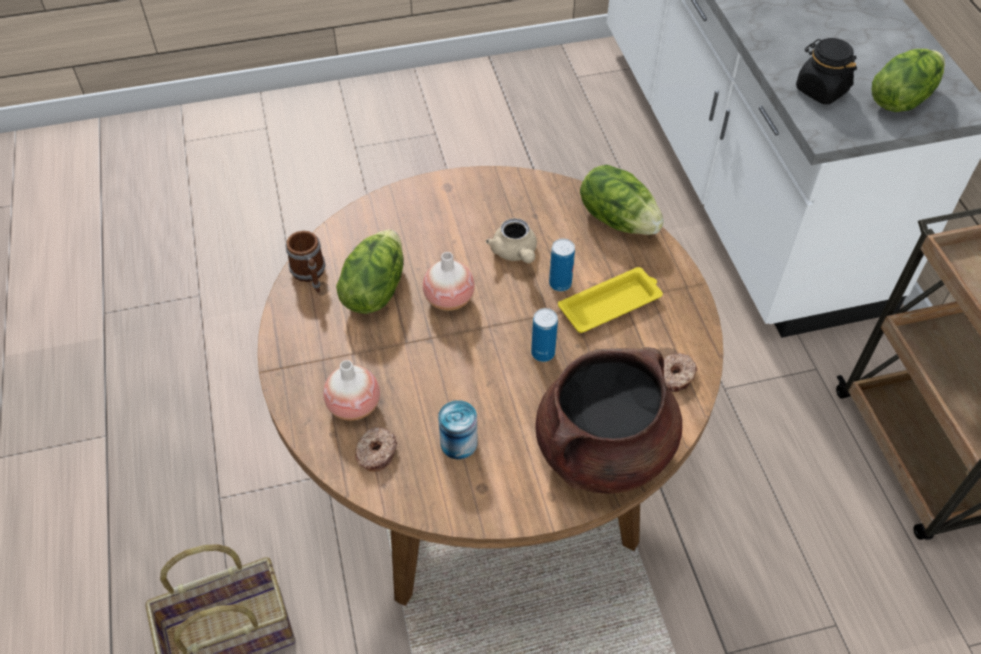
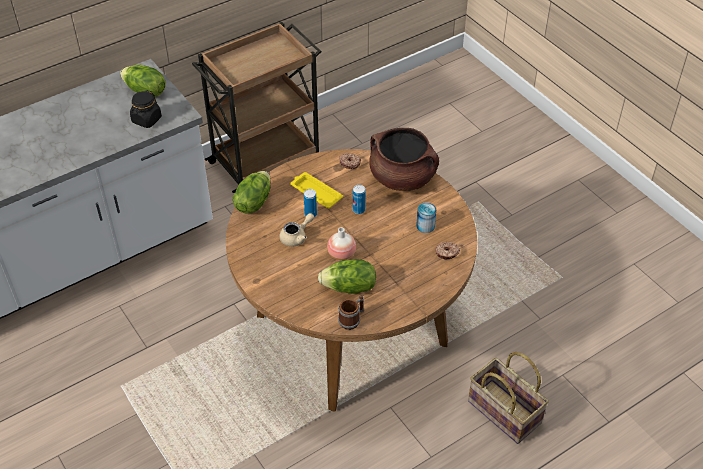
camera: 110 degrees left, 5 degrees down
(354, 406) = (426, 270): vase -> none

